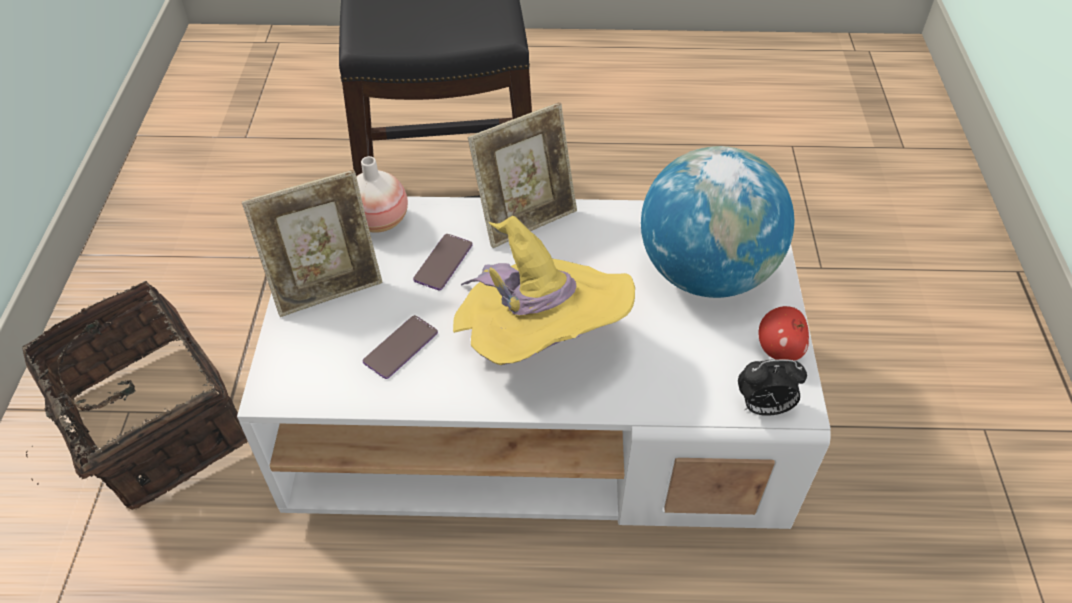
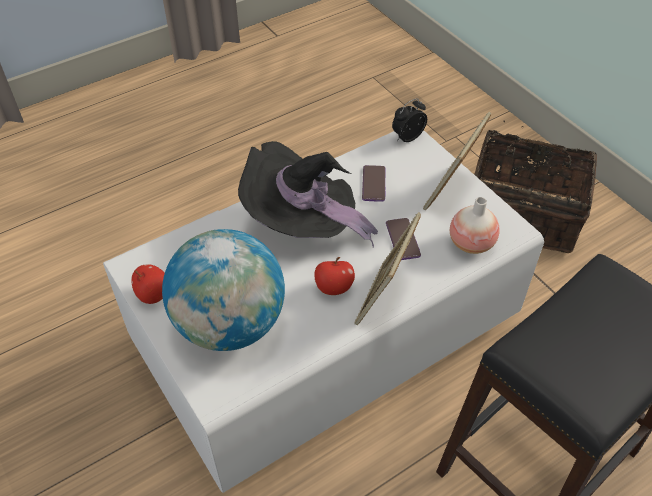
camera: 145 degrees right, 0 degrees up
(537, 341) = (303, 224): yellow hat -> black hat
(566, 253) = (334, 288): none -> apple
(763, 407) = (148, 254): alarm clock -> alarm clock (407, 137)

